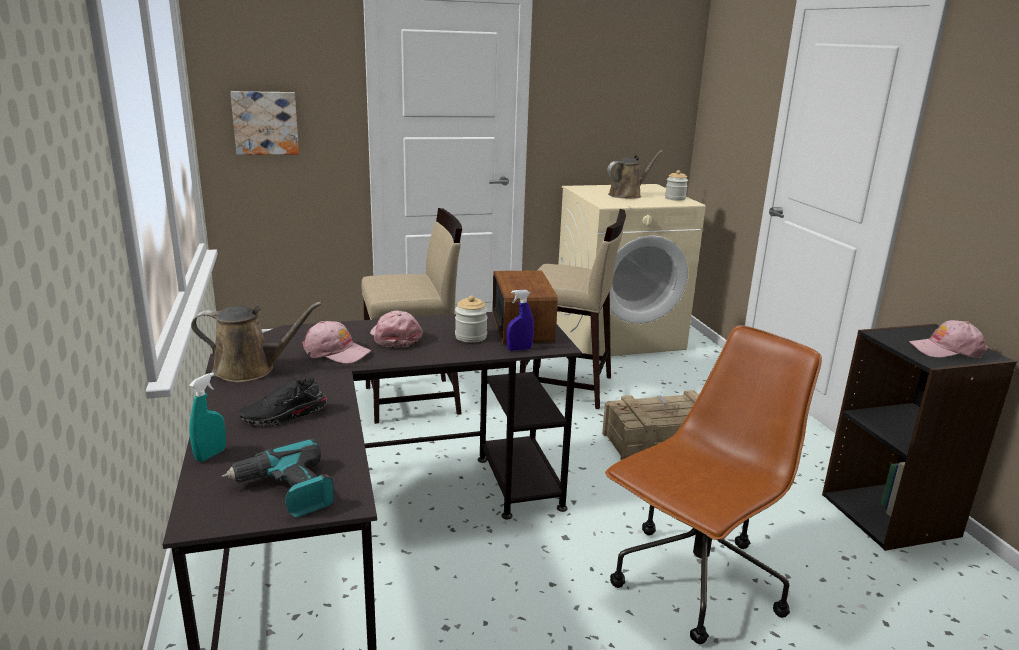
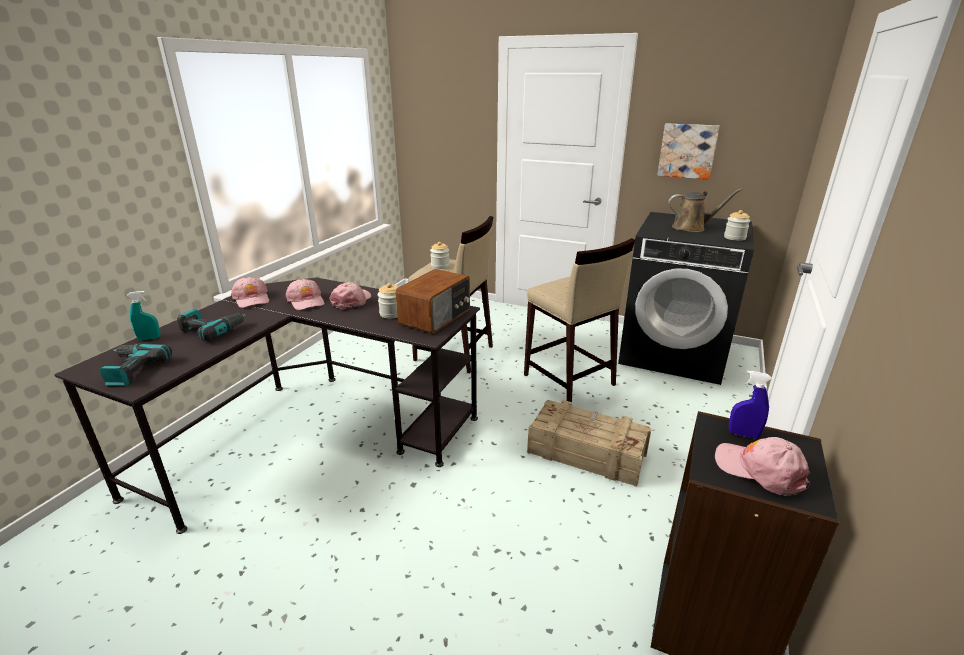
camera: 40 degrees right, 5 degrees up
(250, 370) = (252, 299): brown watering can -> pink cap
(265, 123) = (433, 142): picture -> picture (687, 151)
(285, 416) = (212, 330): black shoe -> power drill
(393, 283) = (440, 266): none -> jar
(519, 349) = (401, 331): blue spray bottle -> blue spray bottle (743, 434)
(618, 335) = (673, 353): beige washing machine -> black washing machine
(695, 583) = (447, 566): brown office chair -> none

